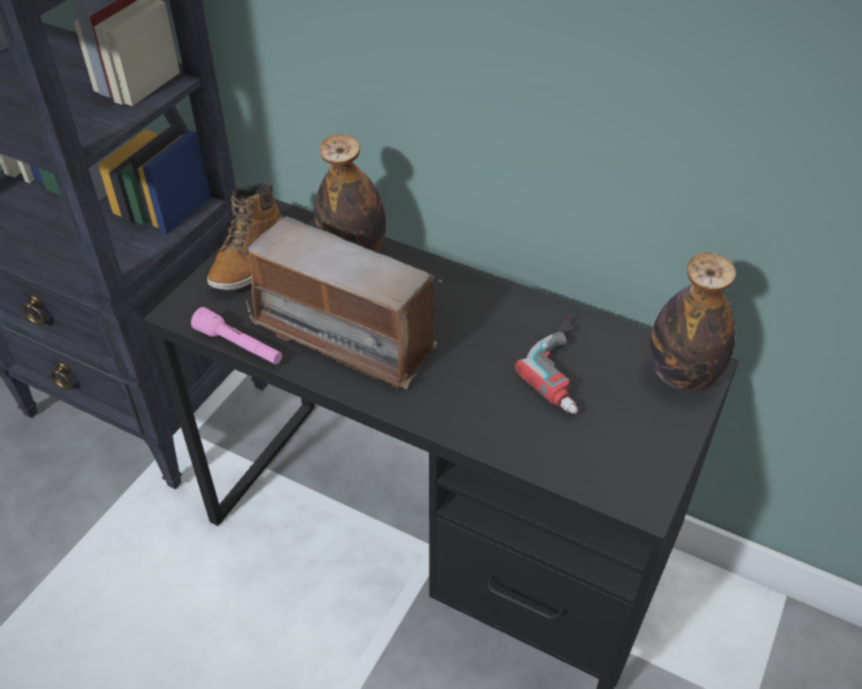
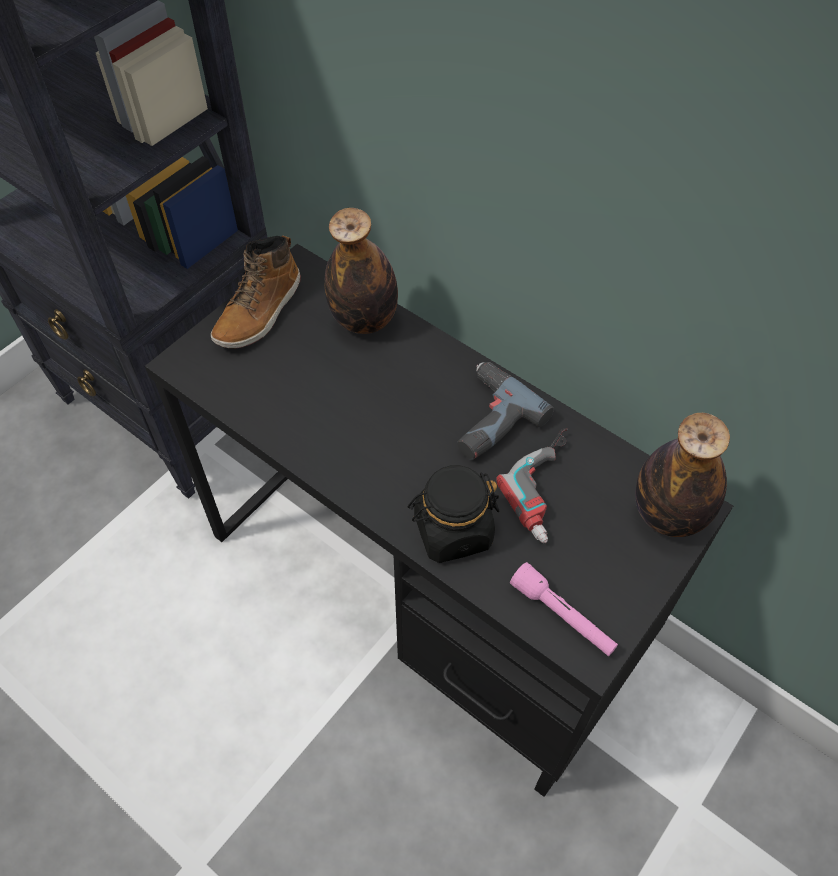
camera: 10 degrees right, 10 degrees up
(239, 346) = (230, 411): pink flashlight -> pink flashlight (562, 616)
(346, 336) = (336, 415): radio -> none
(483, 418) = (452, 531): none -> black jar
(491, 319) = (486, 418): none -> power drill

